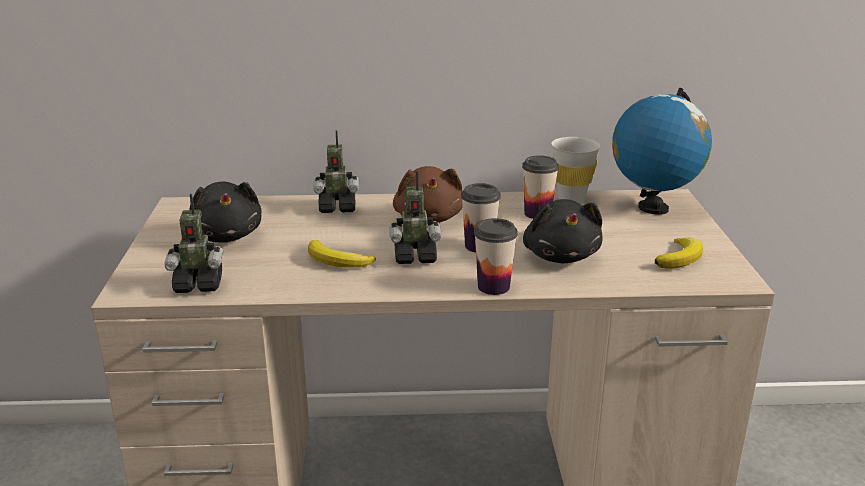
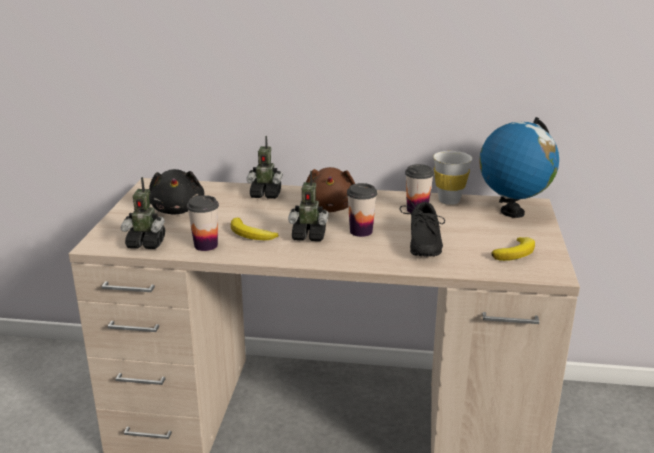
camera: 10 degrees right, 0 degrees up
(493, 287) = (359, 263): cup -> cup (206, 245)
(561, 256) = (421, 244): black plush toy -> black shoe

